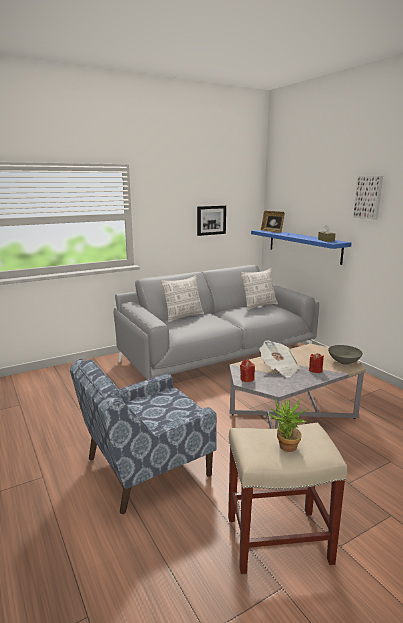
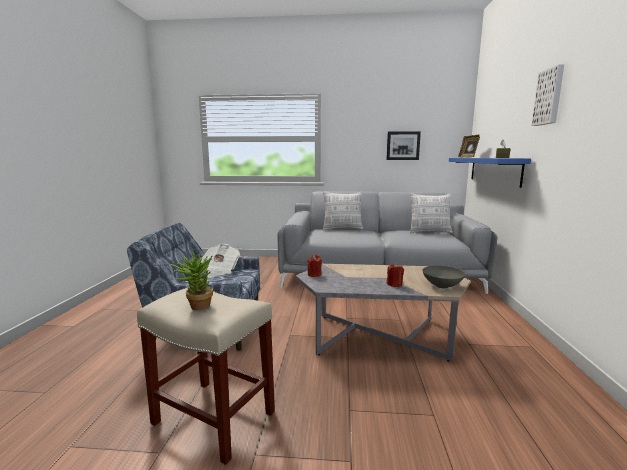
camera: 35 degrees right, 5 degrees down
(278, 368) = (359, 275): newspaper -> newspaper (219, 271)

